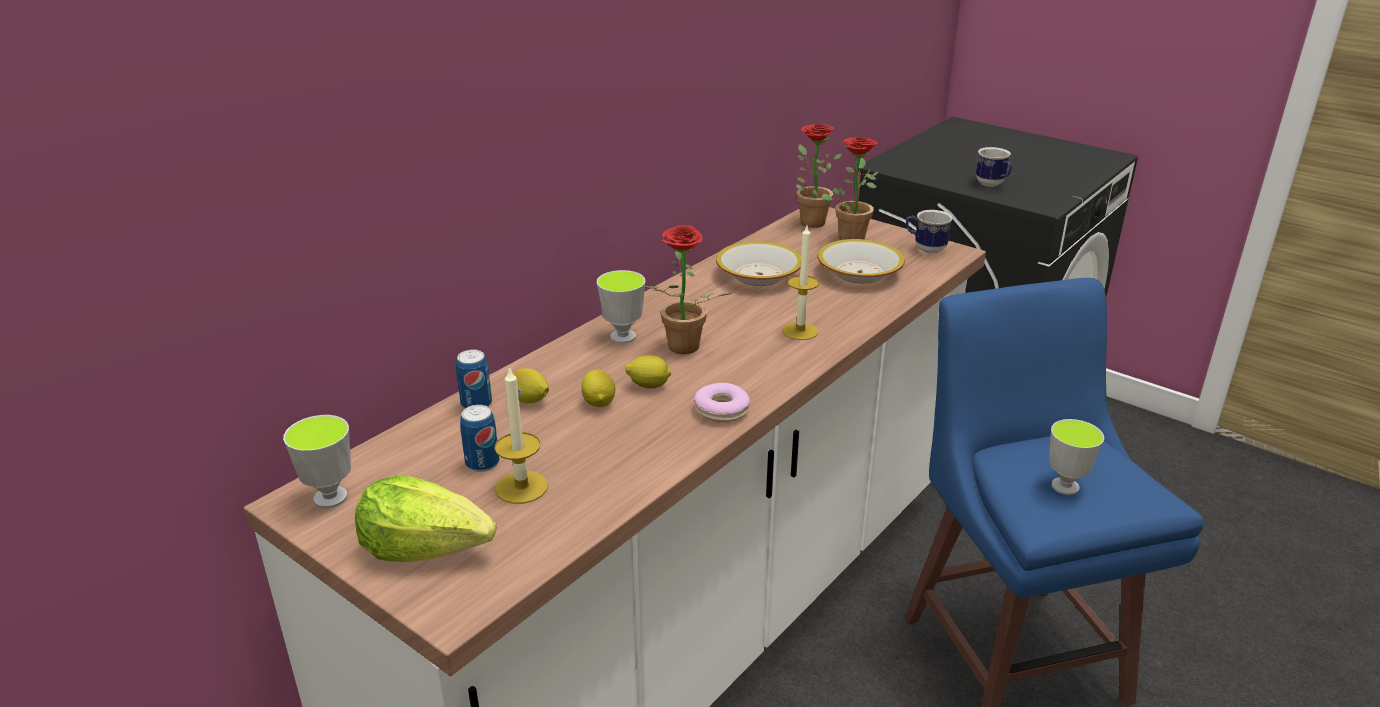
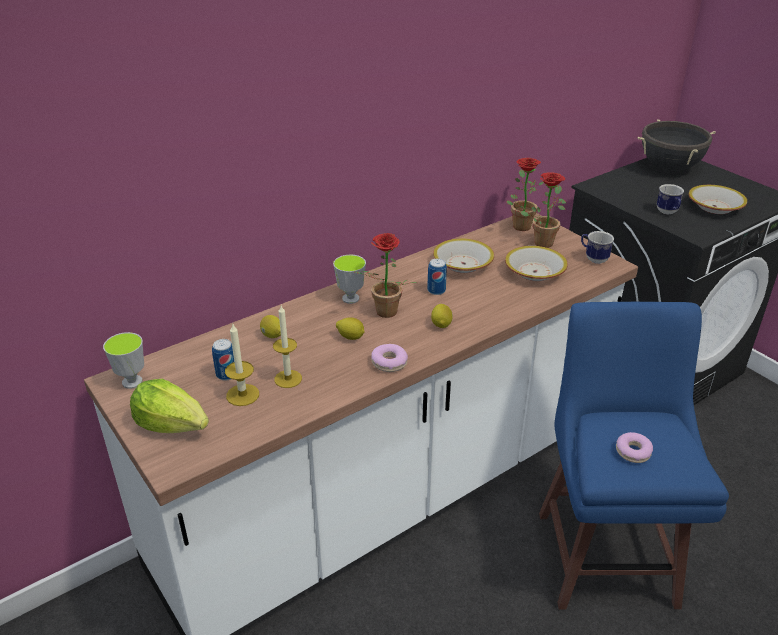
camera: 15 degrees right, 5 degrees up
(476, 404) = (239, 333): can -> can (436, 290)
(599, 402) = (314, 344): lemon -> lemon (441, 324)
(800, 331) = (470, 312): candle -> candle (288, 379)
(964, 136) = (669, 168): none -> black cooking pot
(1043, 173) = (714, 207): none -> bowl
(1065, 486) = (633, 452): cup -> donut

